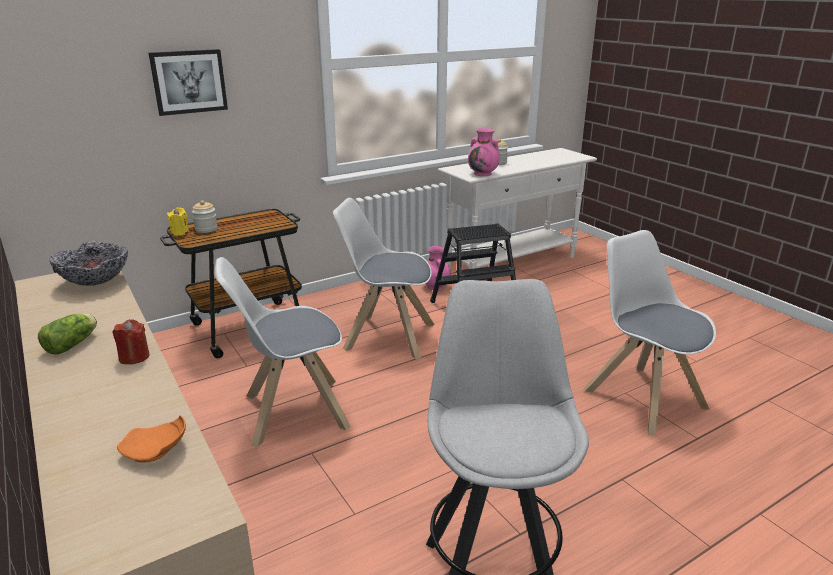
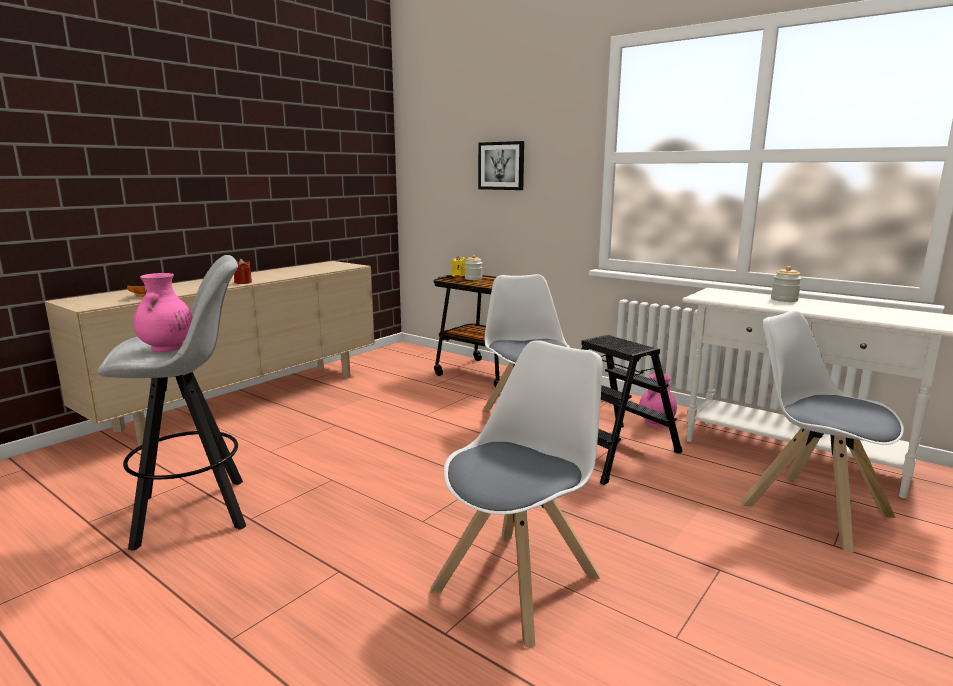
camera: 70 degrees right, 10 degrees down
(73, 344) = (258, 275): lettuce -> none
(96, 281) = (338, 267): bowl -> none
(292, 412) = (382, 410): chair -> chair (811, 508)
(483, 174) = (720, 298): pink vase -> pink vase (167, 348)

